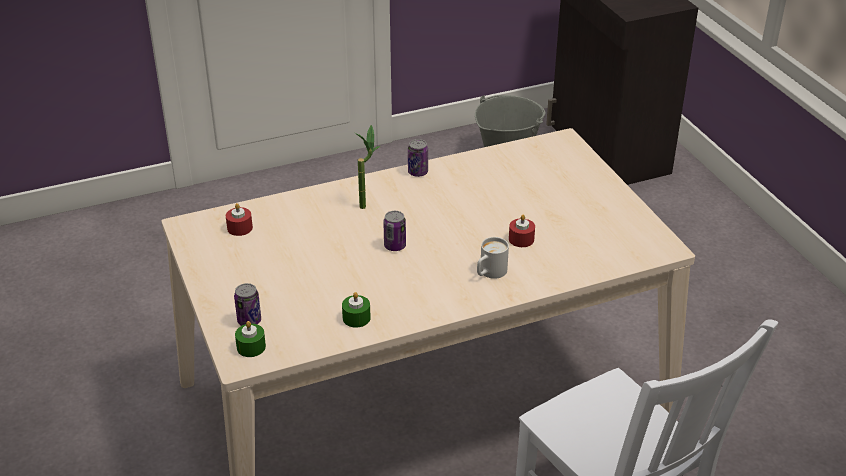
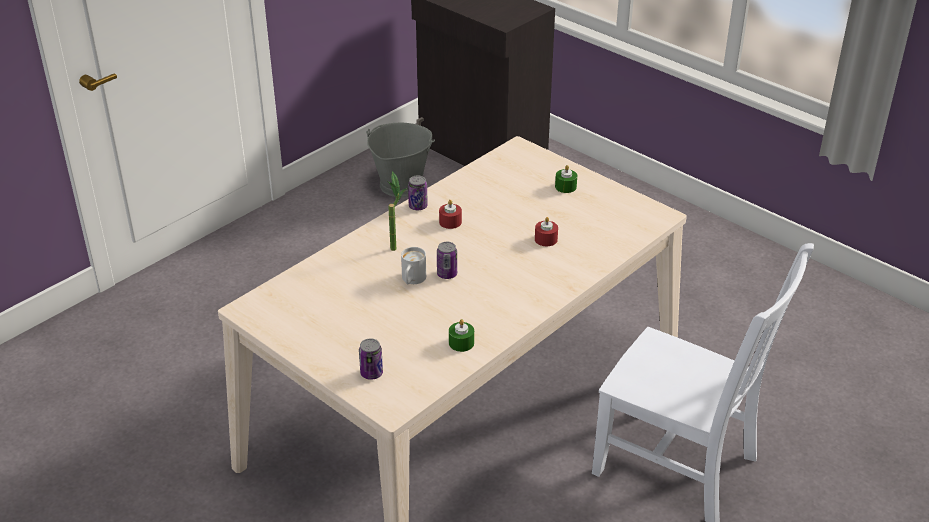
camera: 25 degrees left, 0 degrees up
(240, 228) = (298, 297): red candle -> red candle (450, 222)
(251, 347) = (391, 394): green candle -> green candle (565, 187)
(489, 273) = (541, 274): white mug -> white mug (412, 280)

